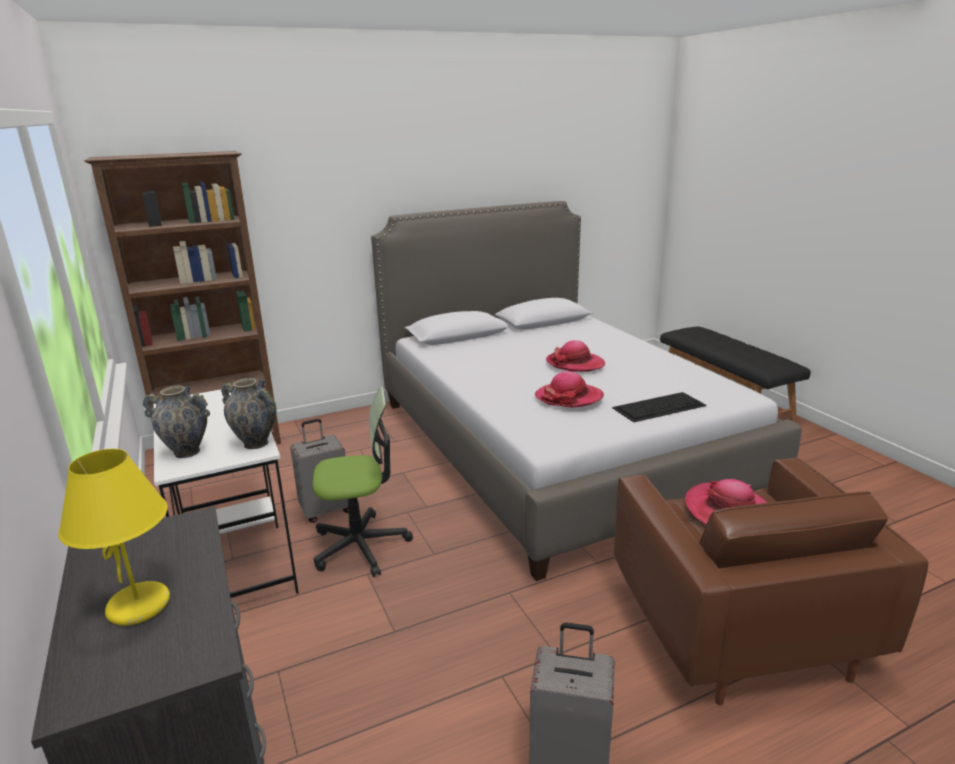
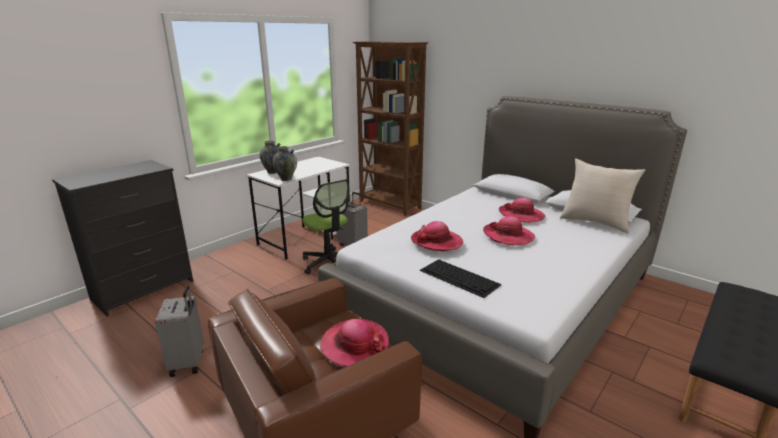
camera: 65 degrees right, 0 degrees up
(139, 606) = (108, 174): yellow table lamp -> none
(525, 346) = (521, 215): none -> hat
(569, 325) = (595, 222): none -> beige pillow

